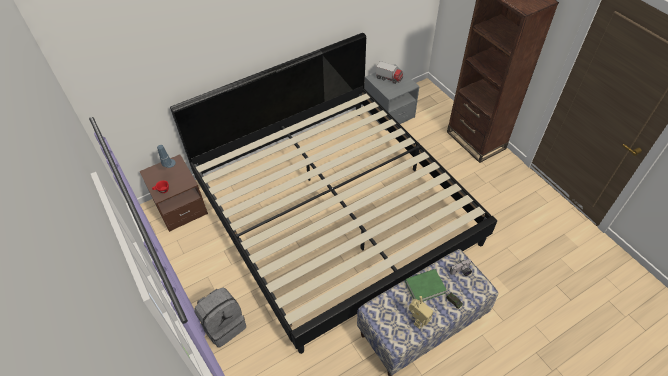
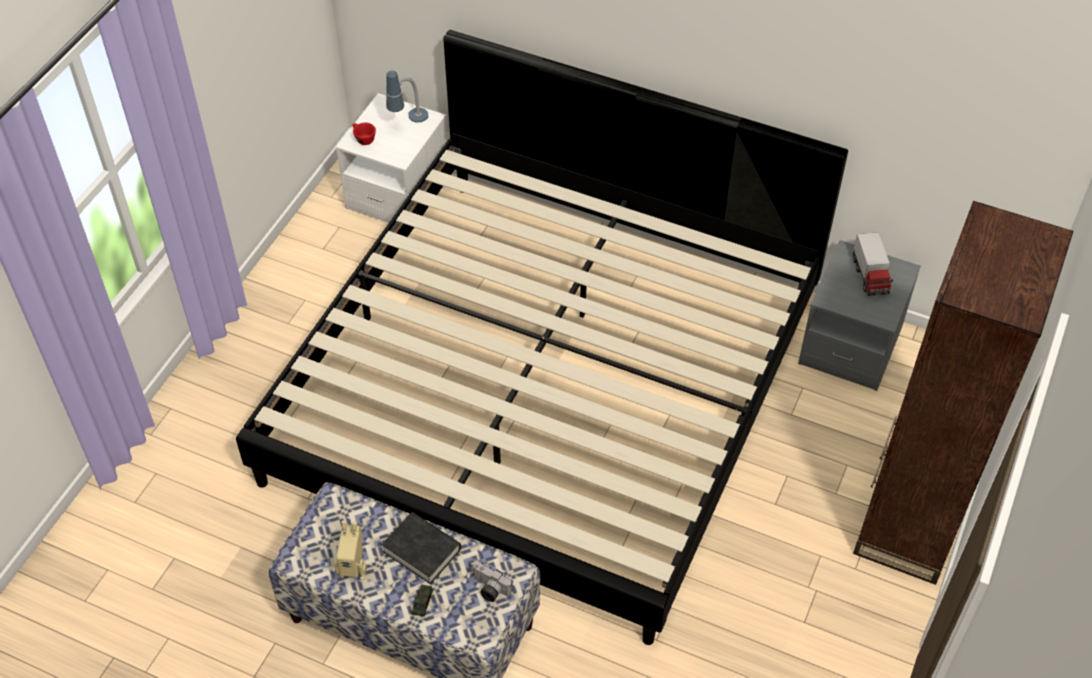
camera: 55 degrees right, 0 degrees up
(180, 207) = (398, 193): brown nightstand -> white nightstand
(224, 325) = (241, 367): grey backpack -> none
(425, 287) = (422, 550): green book -> black book

